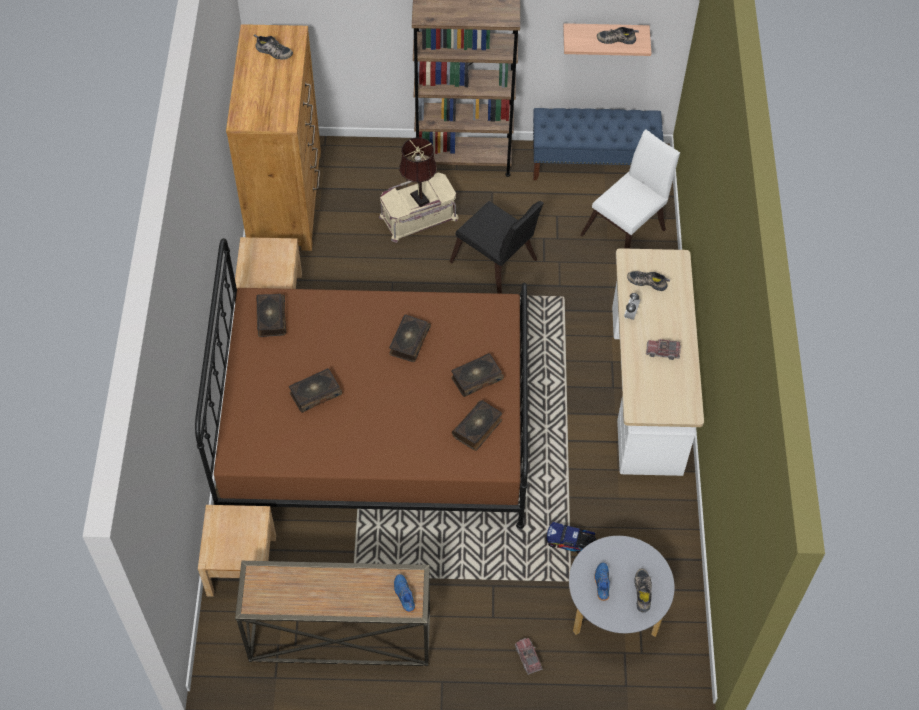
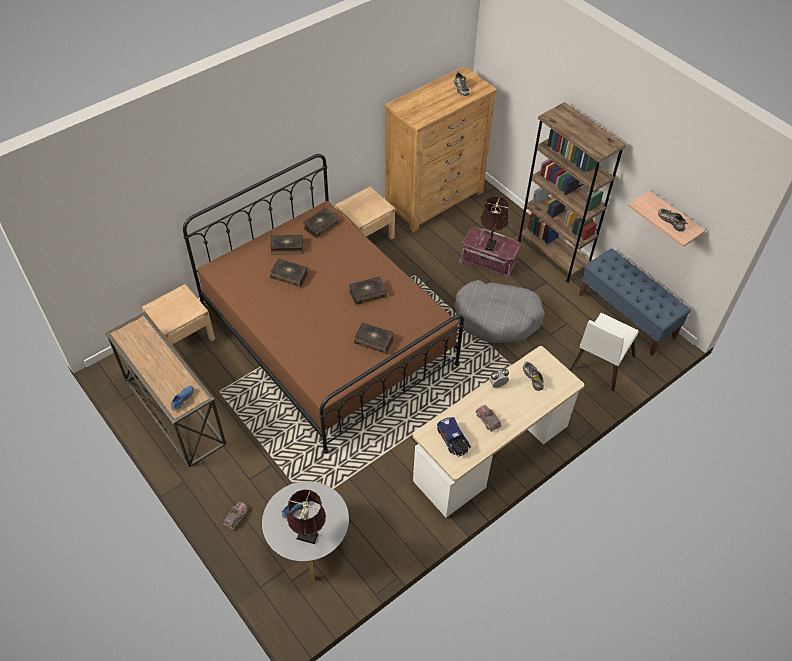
camera: 50 degrees right, 5 degrees down
(418, 218) = (488, 261): beige storage box -> red storage box
(478, 428) = (339, 364): book -> book (287, 247)
(497, 265) = (497, 318): black chair -> grey dog bed
(571, 542) = (338, 486): toy truck -> toy truck (453, 441)
(627, 229) = (599, 365): white chair -> white chair turned 120 degrees clockwise
(643, 592) = (309, 537): shoe -> brown table lamp

